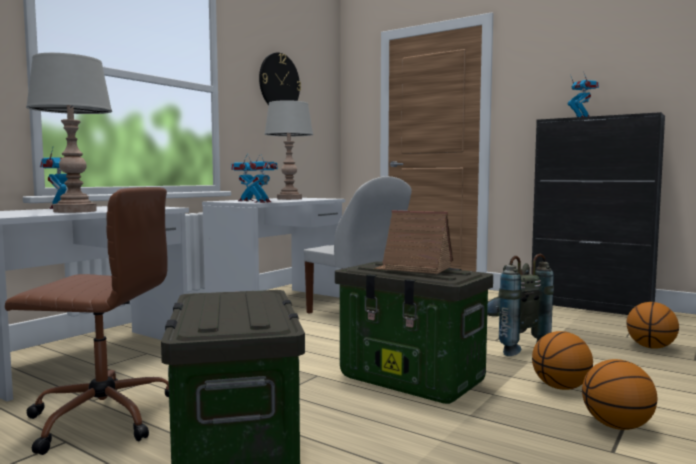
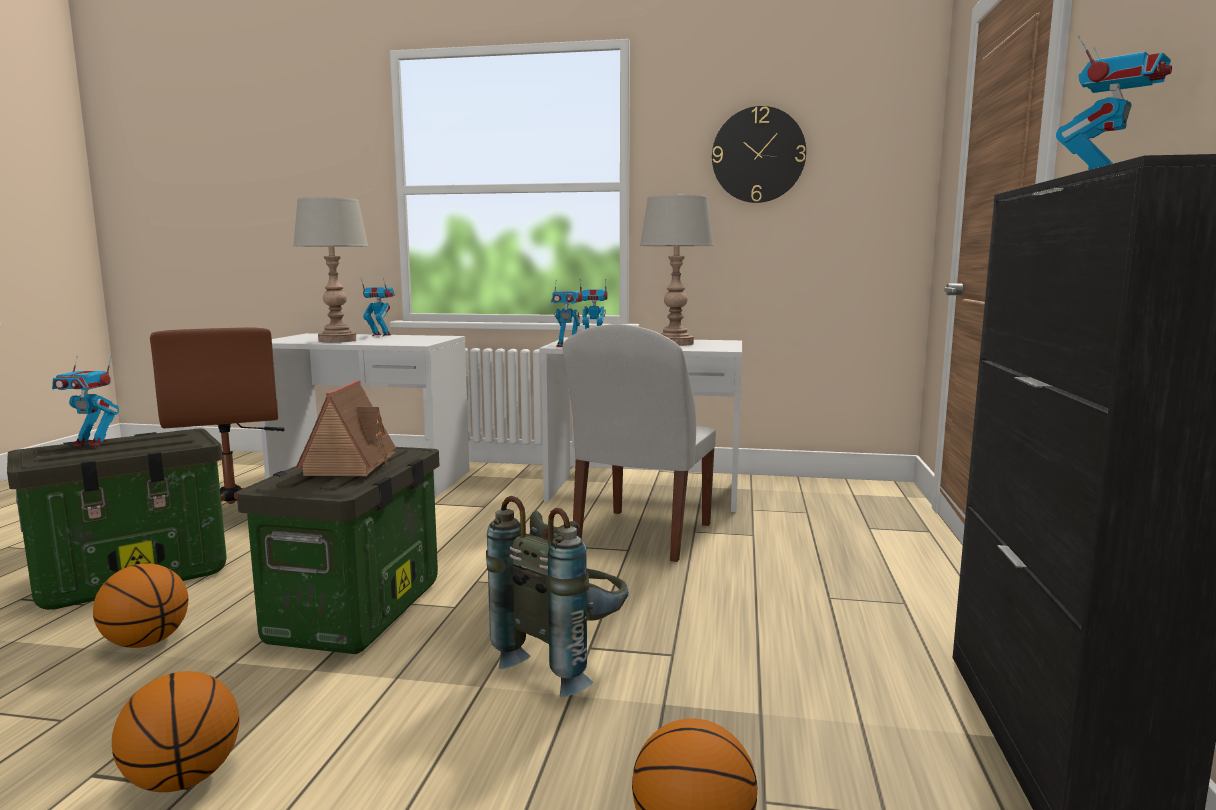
camera: 65 degrees right, 5 degrees up
(215, 312) = (92, 443): none -> toy robot
(560, 387) = (353, 722): basketball -> basketball (146, 642)

